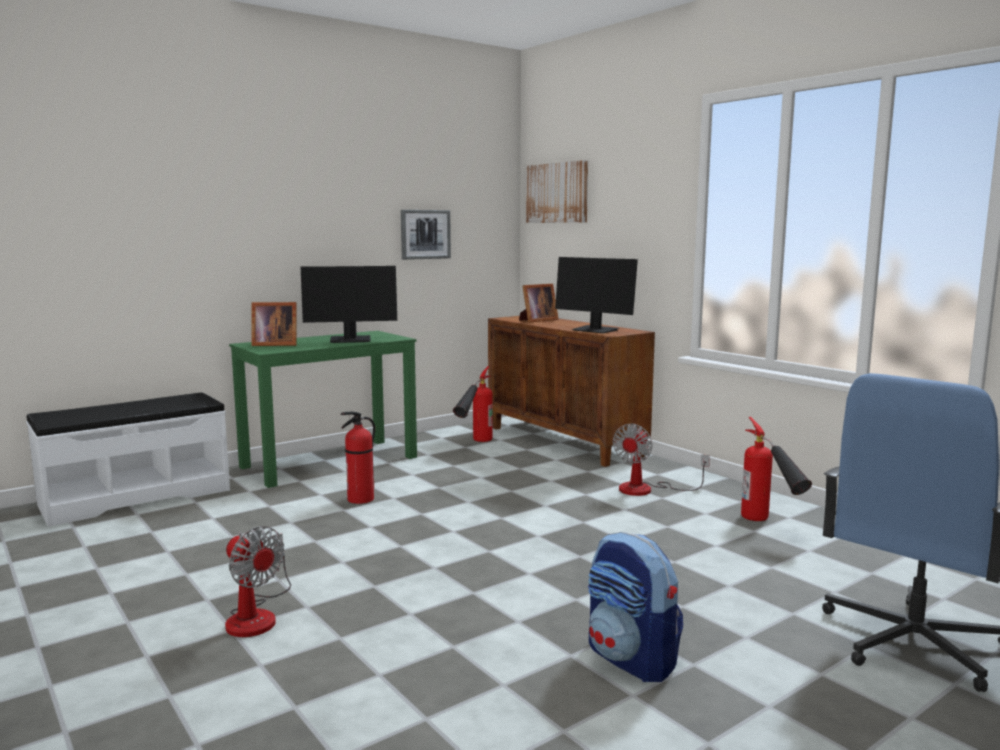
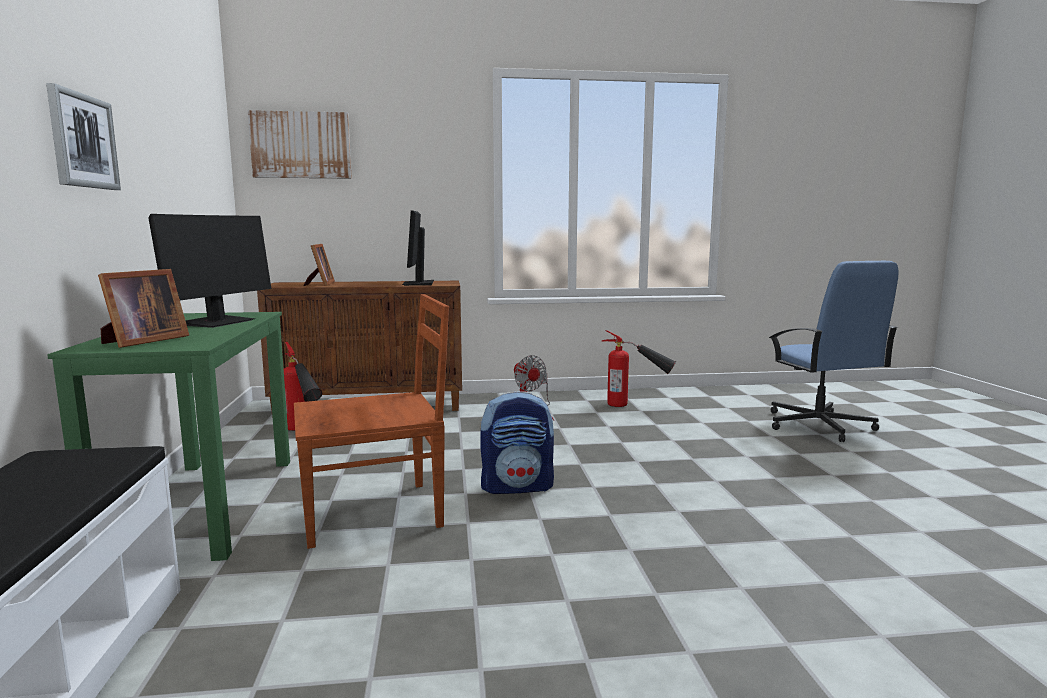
camera: 60 degrees left, 0 degrees up
(257, 615) = (659, 628): fan -> none
(360, 499) = (375, 513): fire extinguisher -> brown chair
(425, 234) = (185, 182): picture -> picture (83, 141)
(595, 330) = (418, 284): monitor -> monitor turned 105 degrees clockwise
(632, 660) = (821, 488): backpack -> backpack (517, 487)

